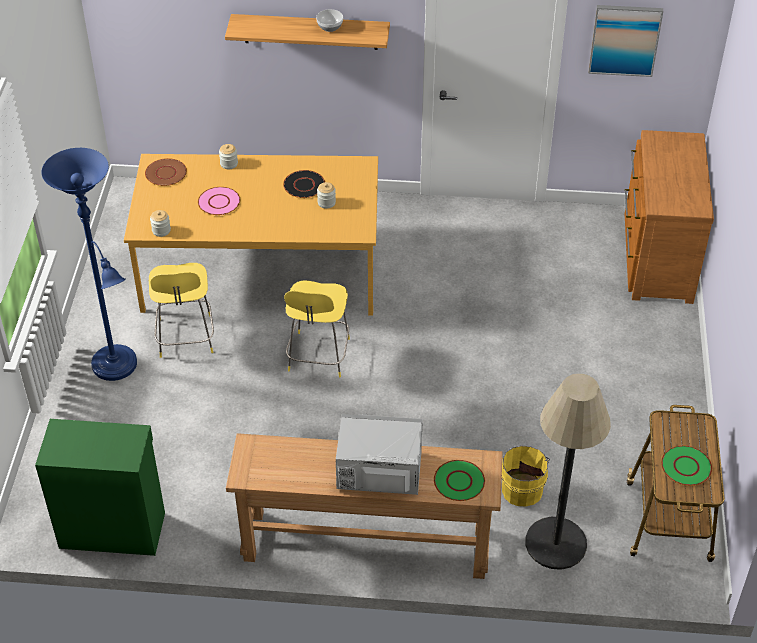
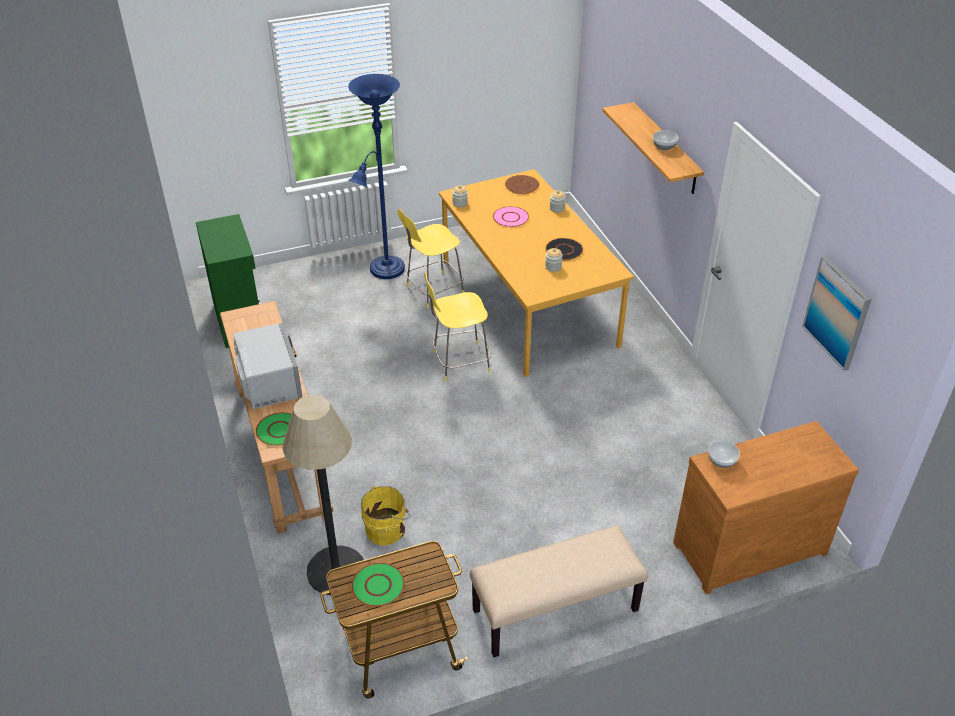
camera: 65 degrees right, 5 degrees down
(661, 199) = (721, 461): none -> bowl
(671, 402) = (555, 611): none -> beige bench

